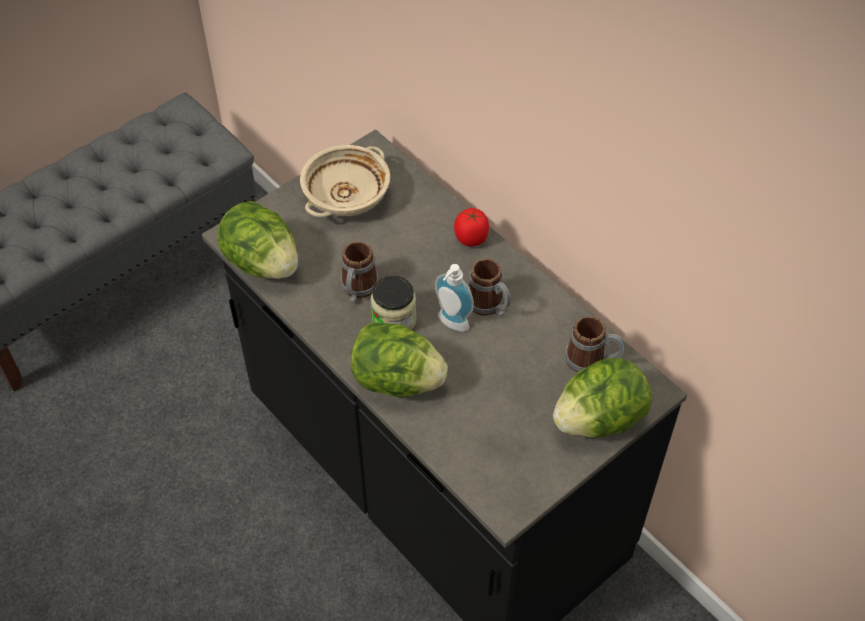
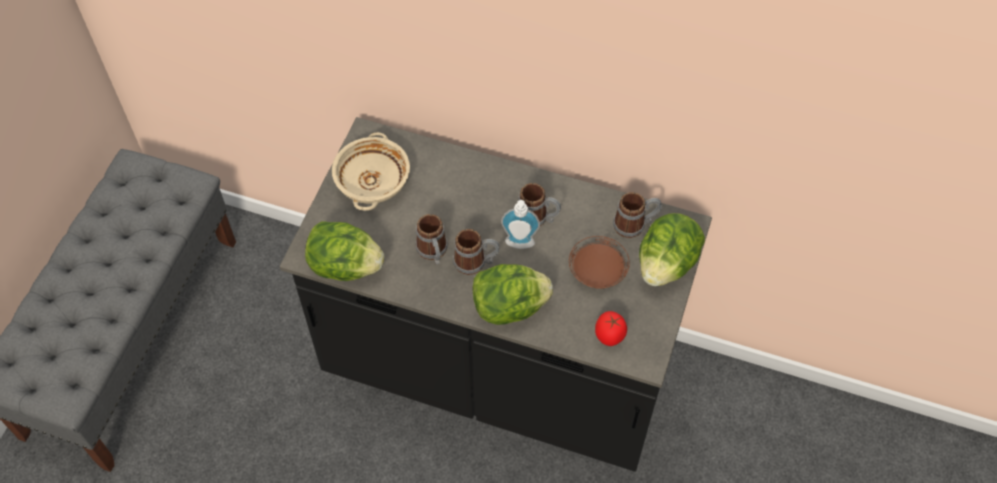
camera: 30 degrees left, 5 degrees up
(394, 320) = (476, 262): jar -> mug
(471, 238) = (489, 172): tomato -> tomato (609, 336)
(516, 390) = (597, 272): none -> brown plate

